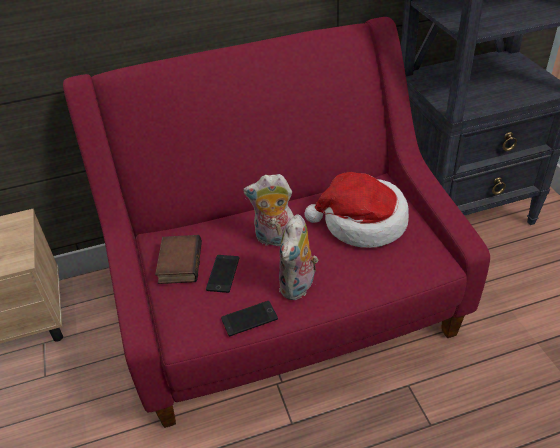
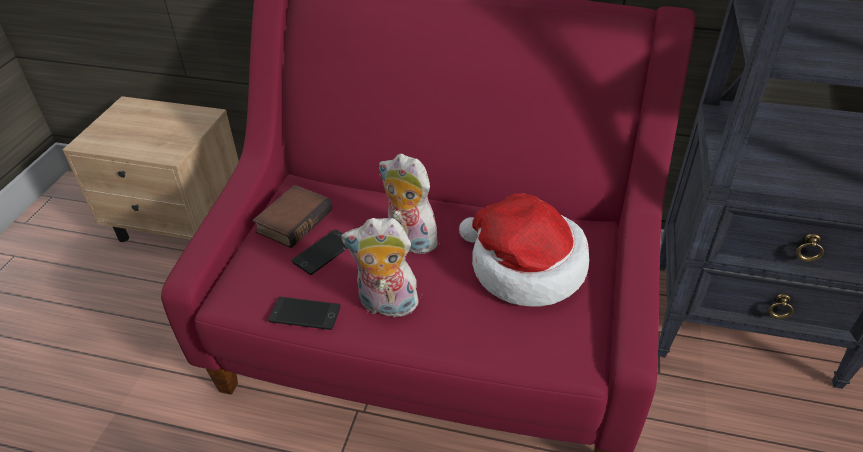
camera: 30 degrees right, 0 degrees up
(299, 287) = (386, 306): plush toy -> plush toy turned 45 degrees clockwise

